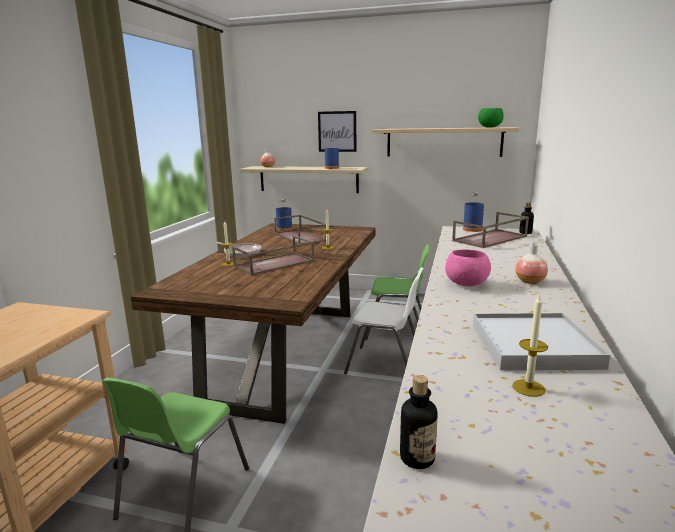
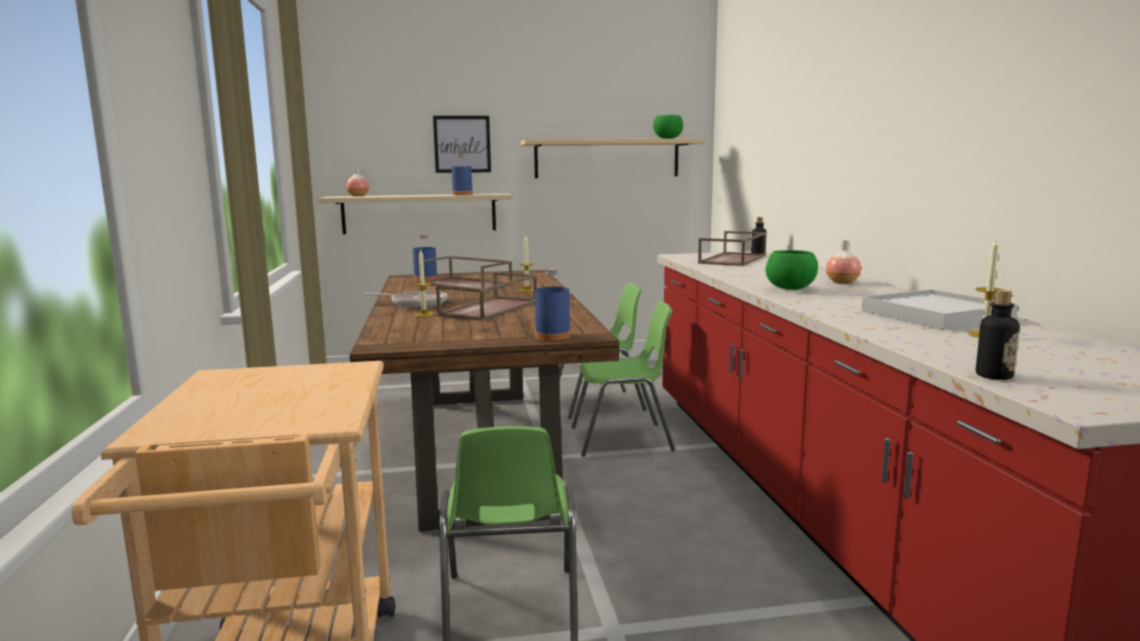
camera: 25 degrees left, 5 degrees down
(386, 365) = (623, 439): white chair -> green chair
(466, 285) = (791, 289): pink bowl -> green bowl
(472, 229) = (697, 254): blue bottle -> blue bottle (552, 336)

